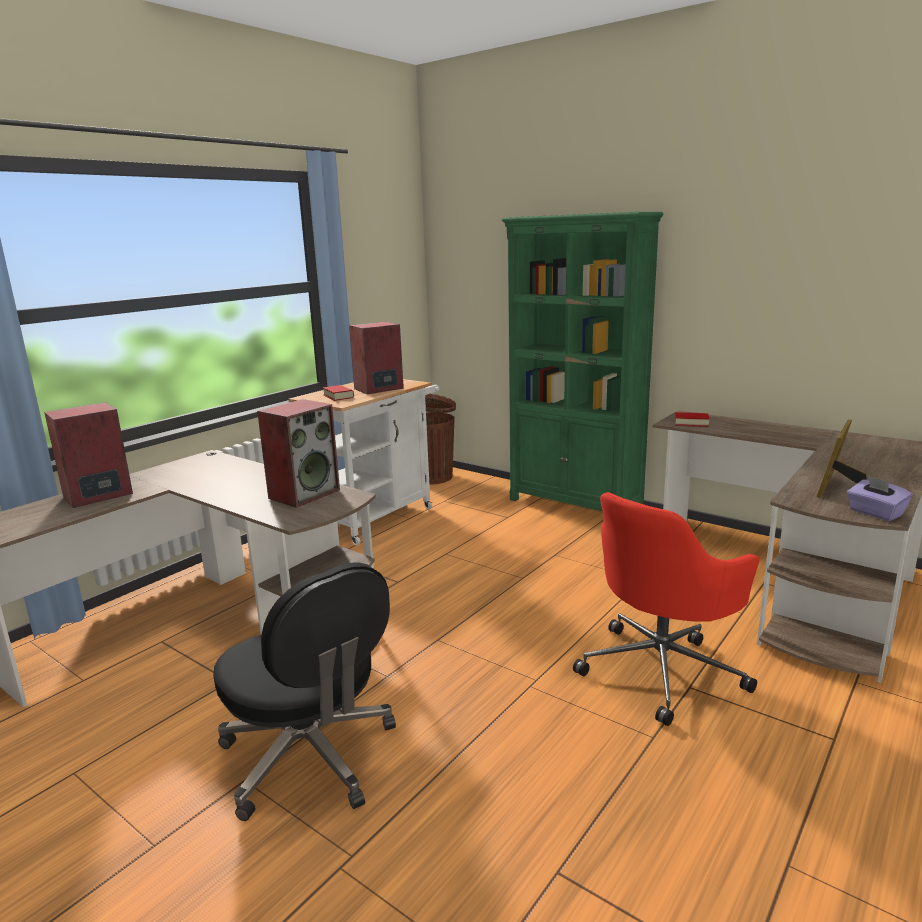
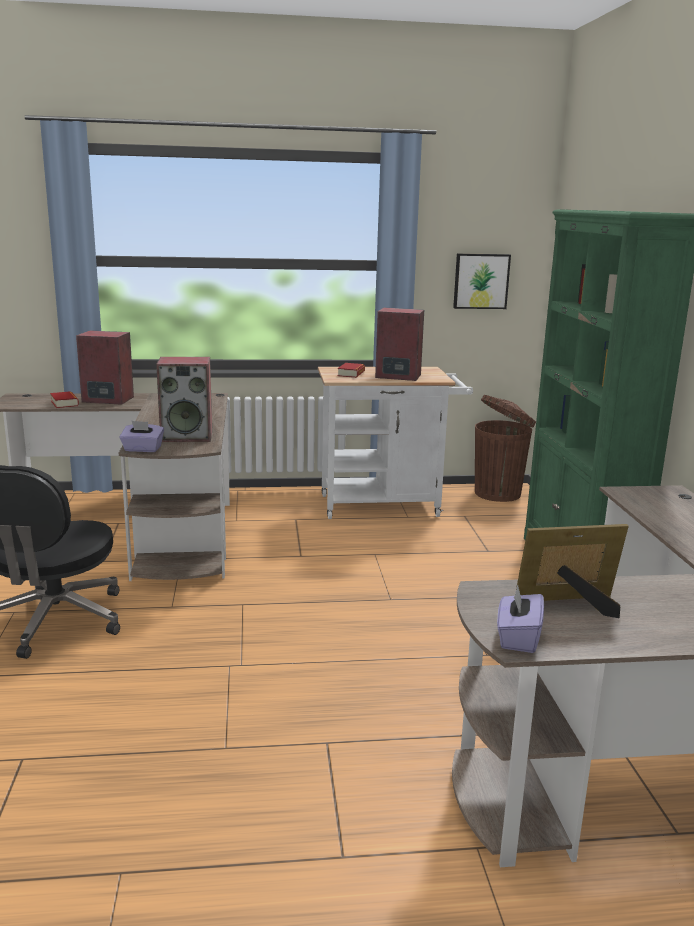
camera: 45 degrees right, 0 degrees up
(303, 519) = (142, 449): none -> purple tissue box
(385, 291) = (481, 281): none -> picture
(662, 669) = (337, 718): red office chair -> none
(691, 423) = (646, 500): book -> book (64, 403)

